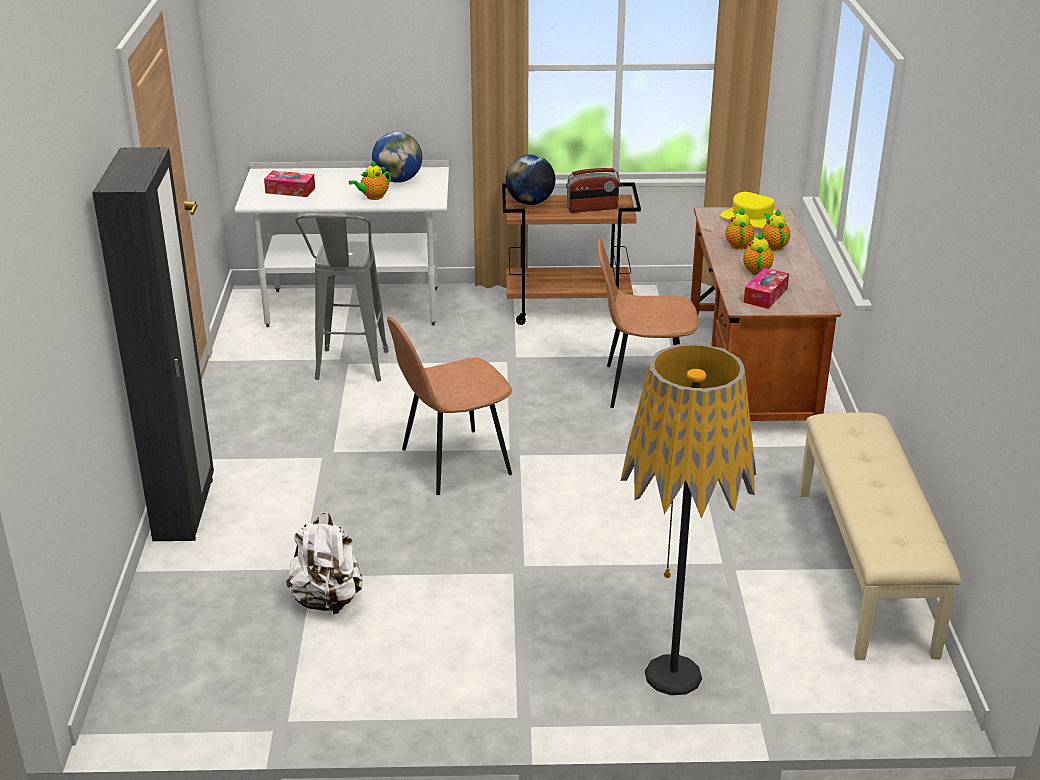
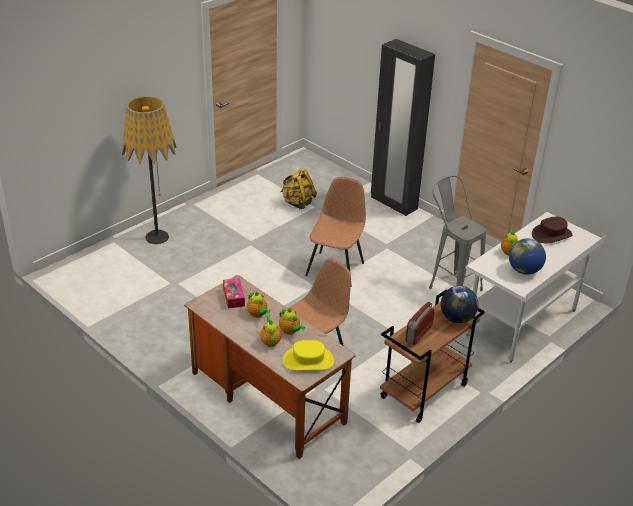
camera: 135 degrees right, 5 degrees up
(290, 190) = (551, 234): tissue box -> brown hat
(327, 600) = (298, 203): white backpack -> yellow backpack
(773, 246) = (270, 341): teapot -> teapot turned 135 degrees counterclockwise
(866, 569) = (116, 310): beige bench -> none

